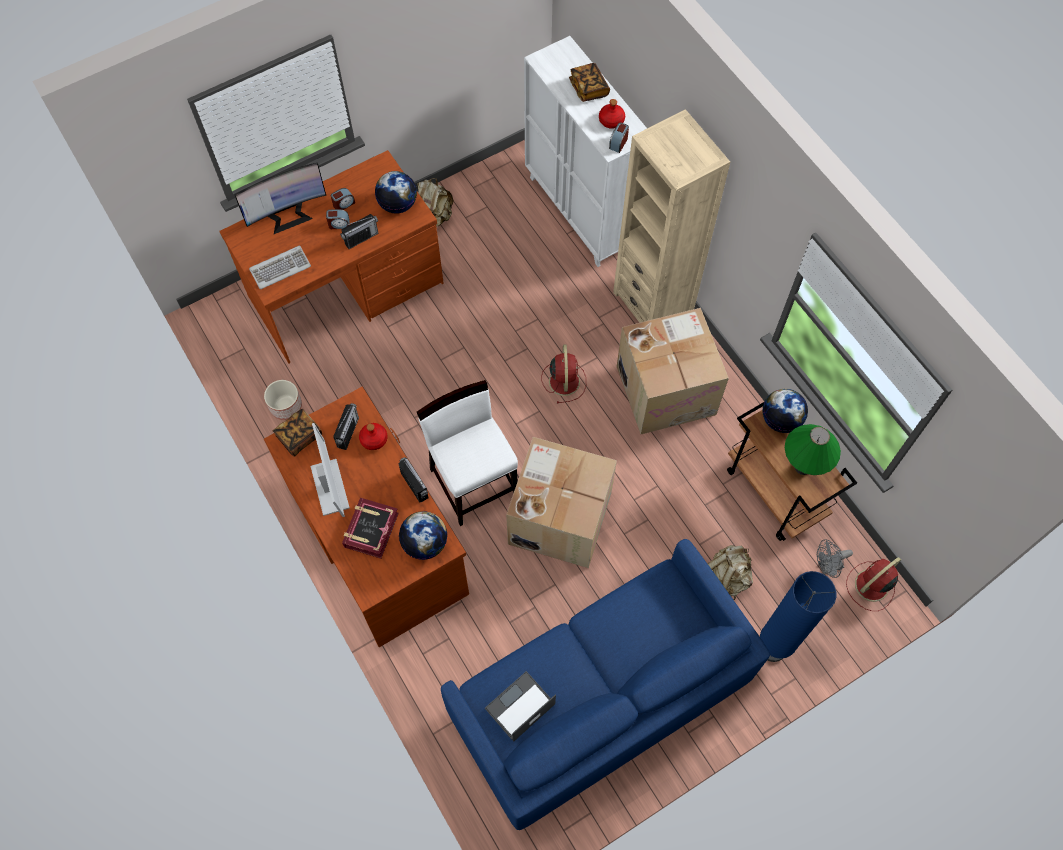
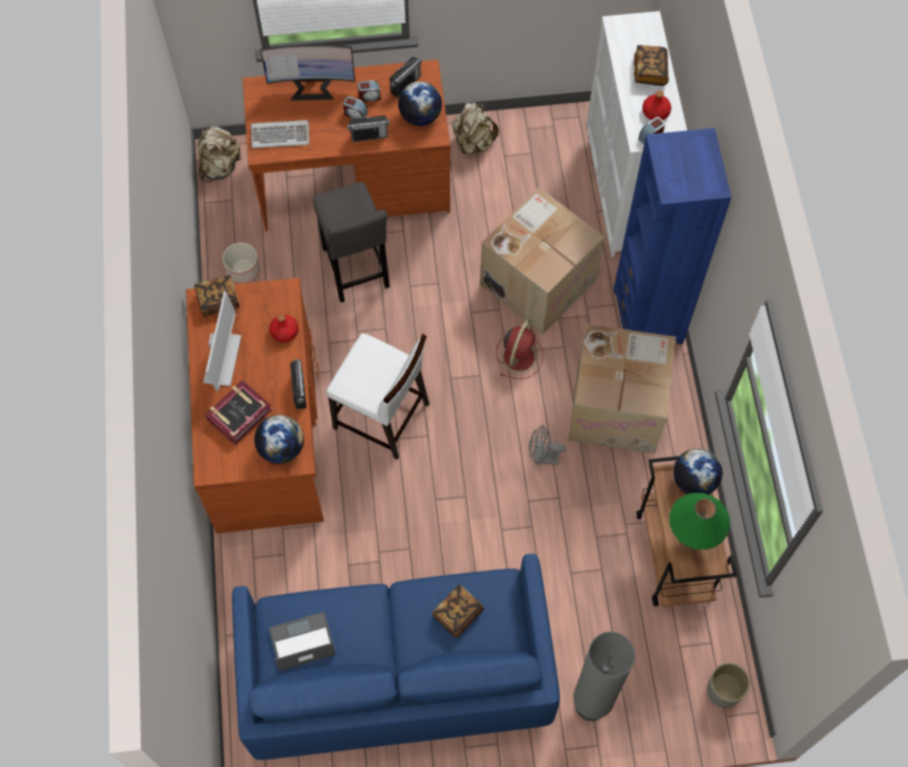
camera: 25 degrees right, 0 degrees up
(348, 432) = (264, 315): radio -> radio (405, 84)
(387, 366) = (356, 272): none -> grey stool
(474, 482) = (382, 417): white chair -> white chair turned 120 degrees clockwise
(559, 516) = (446, 485): cardboard box -> cardboard box (538, 280)
(641, 620) = (457, 614): none -> book
(653, 303) = (648, 315): beige bookcase -> blue bookcase
(726, 577) = (580, 617): beige backpack -> beige backpack (220, 167)
(772, 648) = (590, 705): blue floor lamp -> grey floor lamp
(827, 567) = (688, 652): grey fan -> grey fan (542, 457)
(870, 586) = (723, 691): red fan -> grey planter

